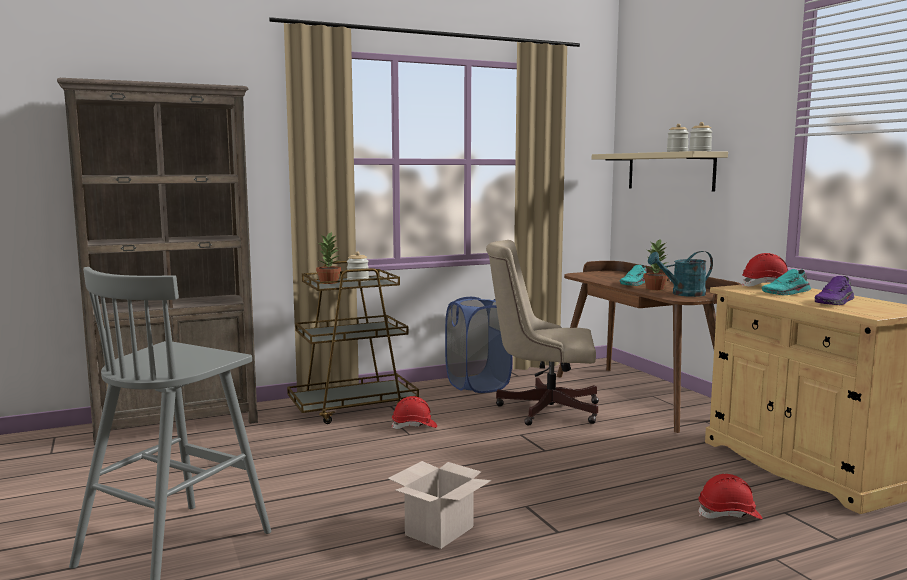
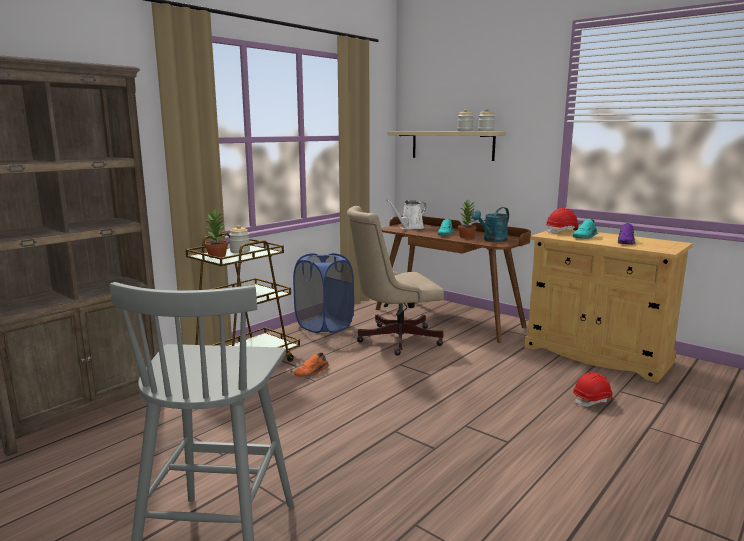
camera: 25 degrees left, 5 degrees up
(414, 426) = (312, 372): red hard hat -> orange shoe
(439, 530) = (426, 463): cardboard box -> none
(603, 275) = (410, 228): none -> white watering can

